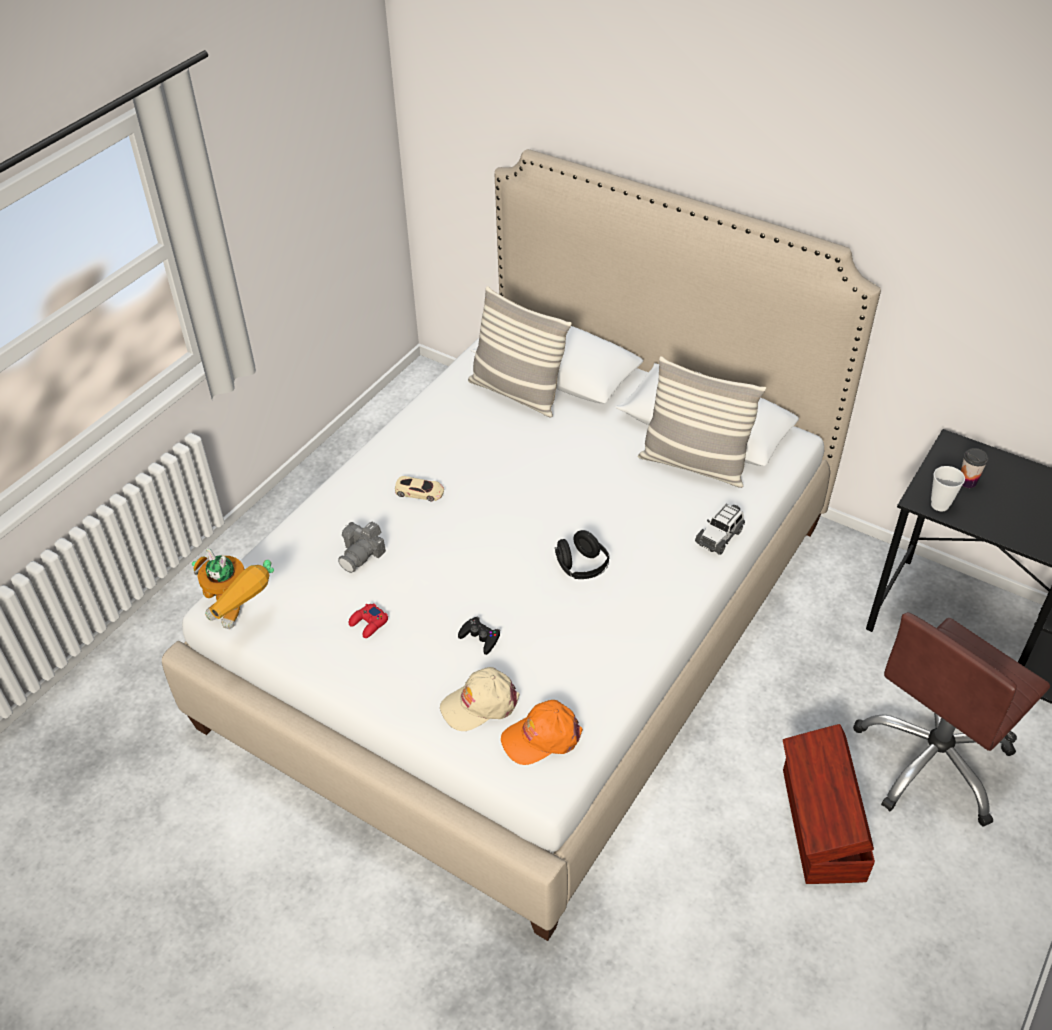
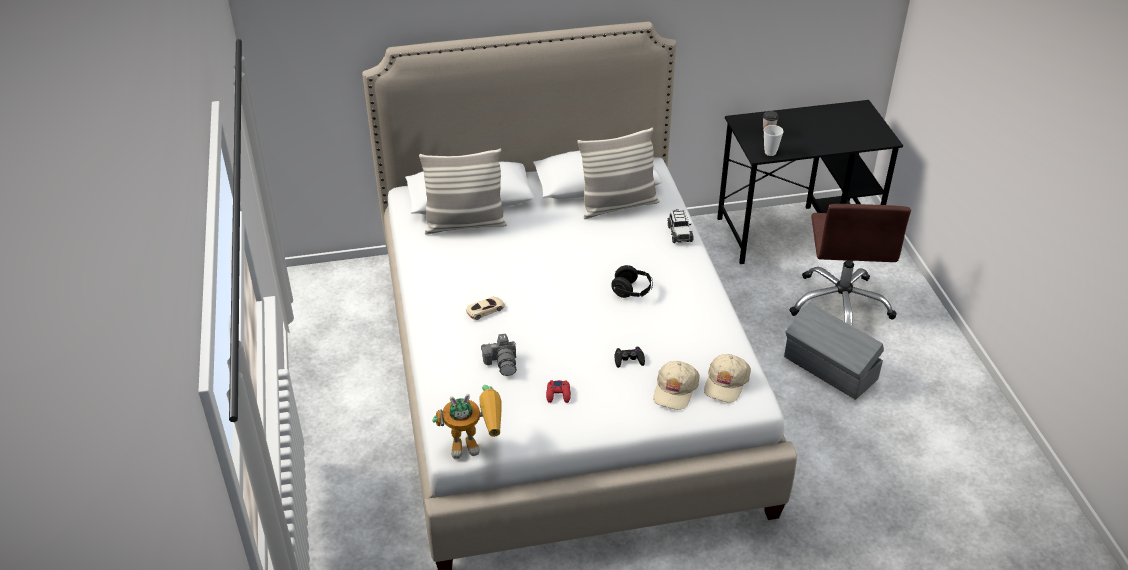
camera: 45 degrees left, 5 degrees down
(541, 737) = (726, 382): orange cap -> beige cap
(821, 825) = (830, 369): brown storage box -> grey storage box

